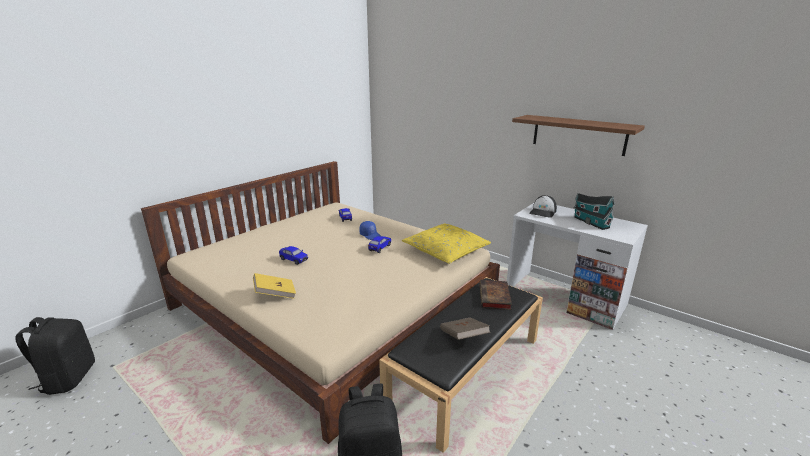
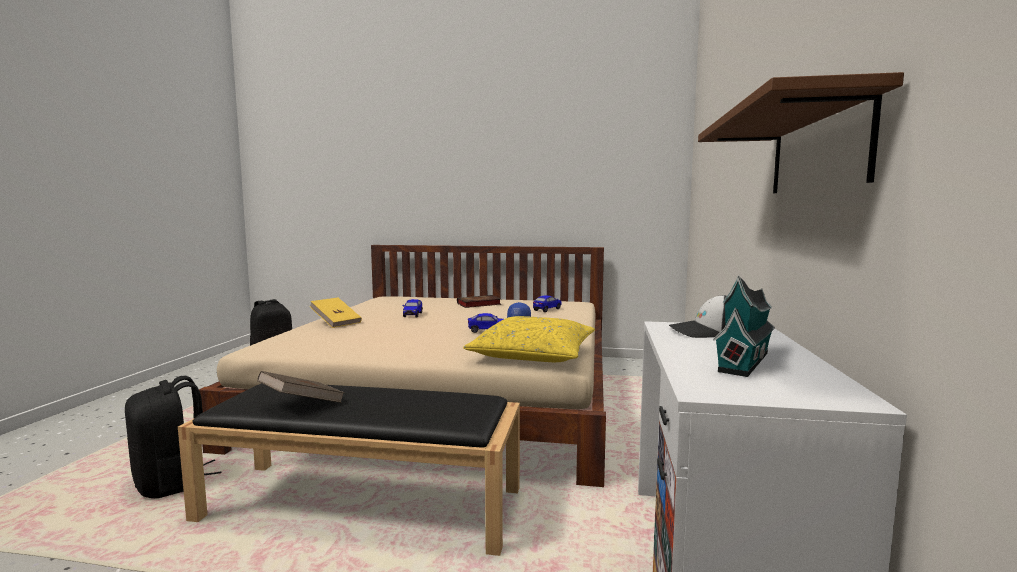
camera: 60 degrees right, 15 degrees down
(495, 297) = (433, 406): book -> book (478, 304)

